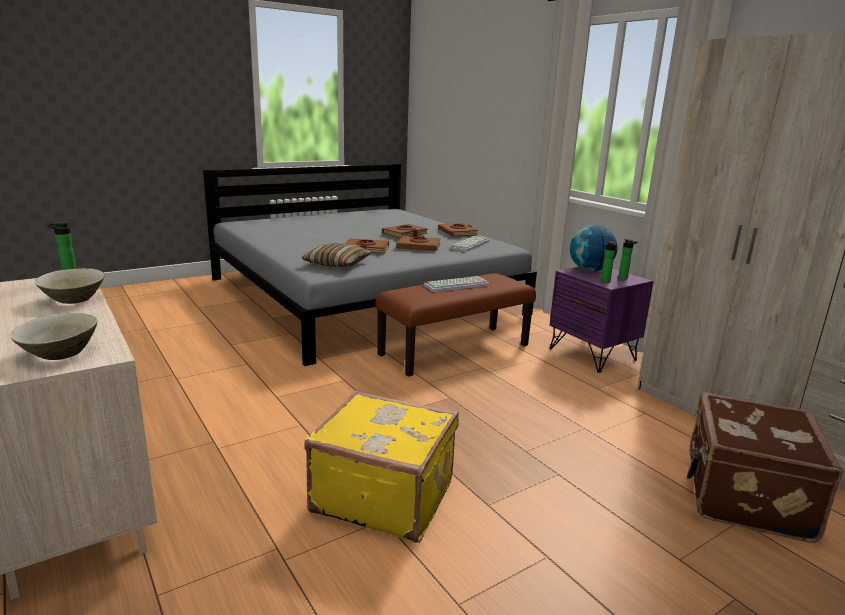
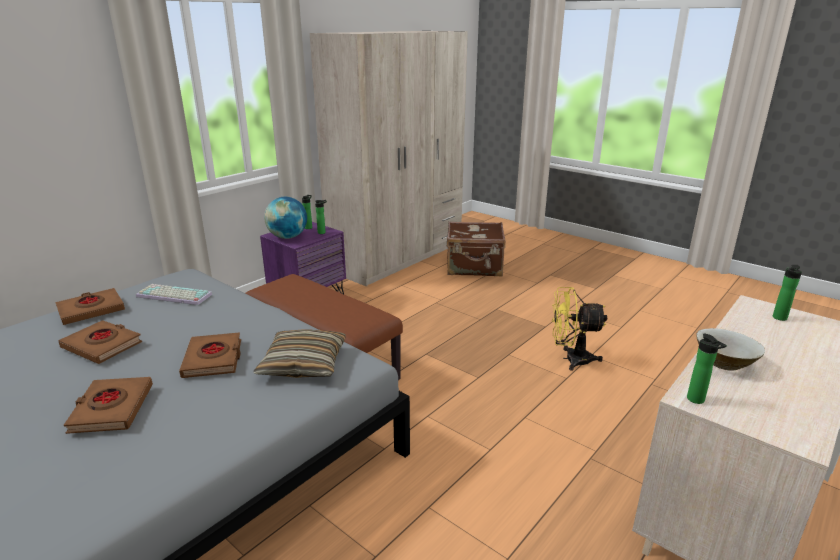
camera: 105 degrees left, 5 degrees up
(60, 353) = (779, 318): beige bowl -> bottle
(384, 495) = (571, 359): yellow suitcase -> yellow fan
(418, 247) = (188, 325): brown book -> brown book (111, 409)
(456, 285) = (317, 300): keyboard -> none

